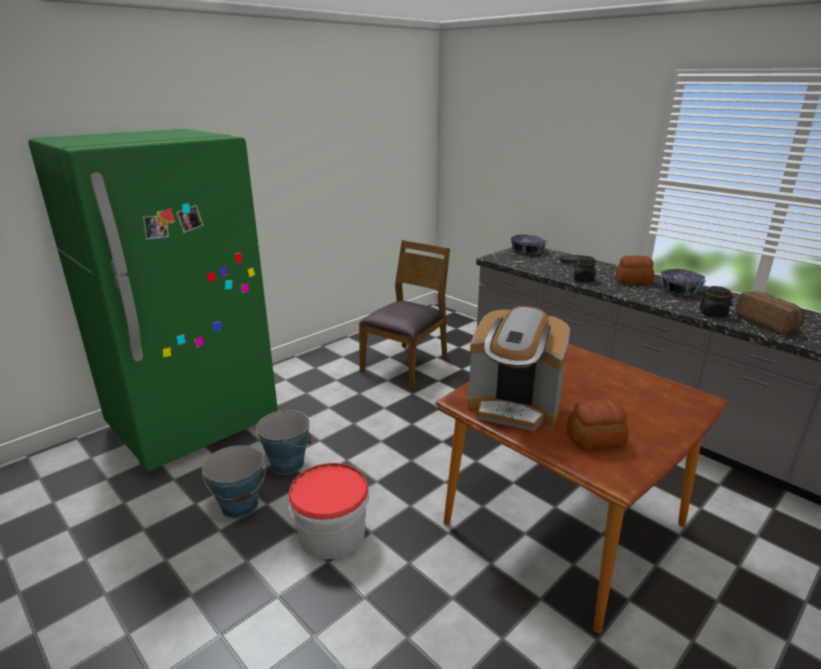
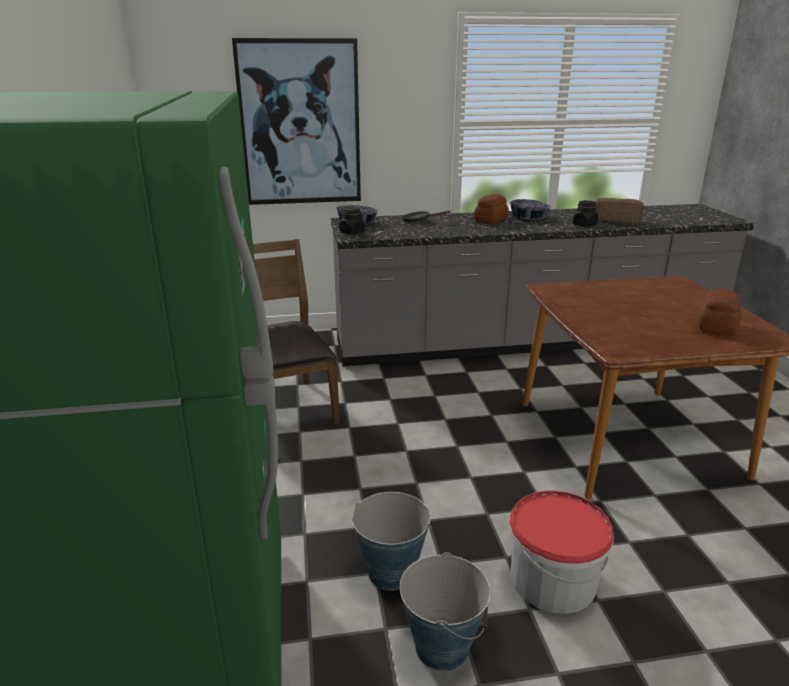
camera: 55 degrees left, 0 degrees up
(514, 407) = (645, 335): coffee machine -> none
(527, 163) = (300, 124): none -> picture
(583, 280) = (464, 230): black jar -> black jar (352, 232)

